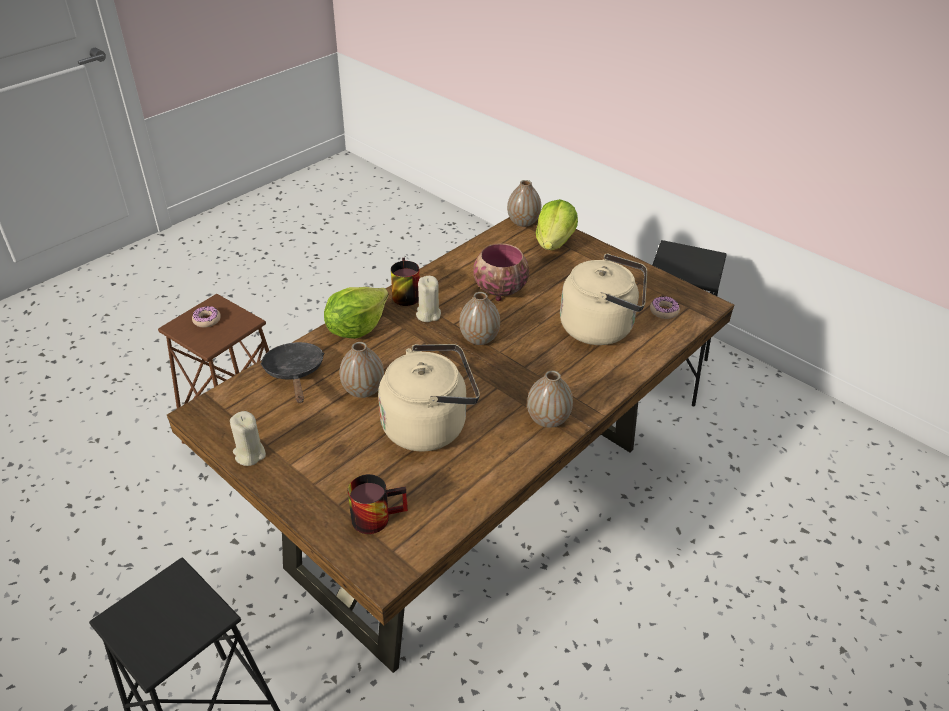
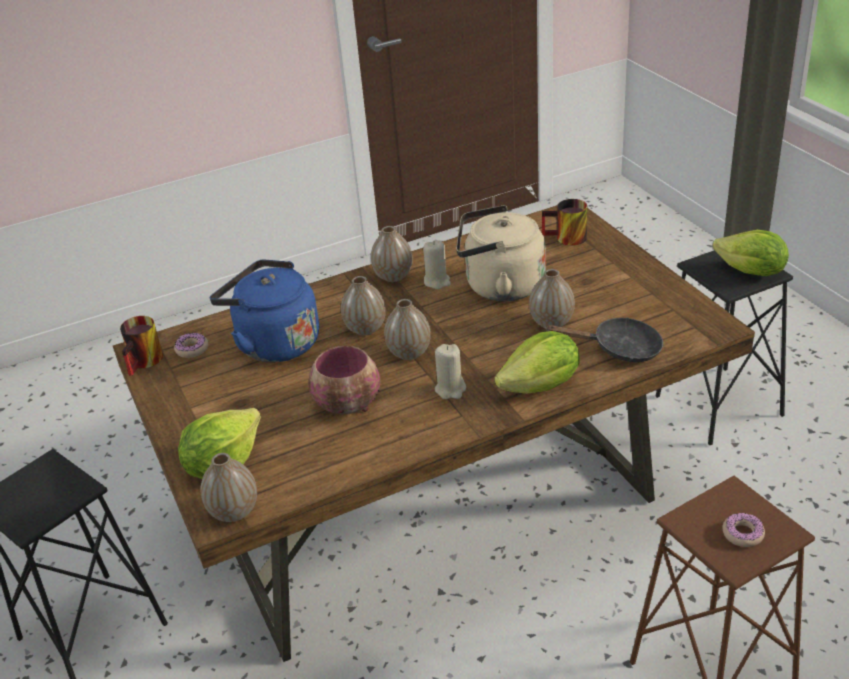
camera: 155 degrees left, 5 degrees down
(143, 614) = (751, 272): none -> lettuce
(249, 454) = (668, 288): beige candle -> beige candle (437, 281)
(295, 373) = (619, 349): black frying pan -> black frying pan turned 90 degrees counterclockwise
(403, 294) = (469, 421): mug -> mug (146, 362)
(533, 354) = (365, 329): none -> vase
(601, 327) = (274, 343): beige kettle -> blue kettle

